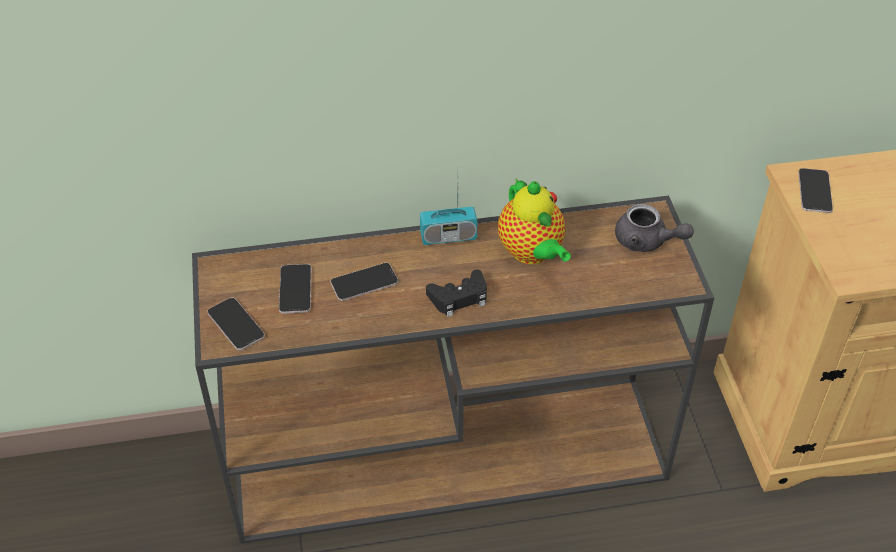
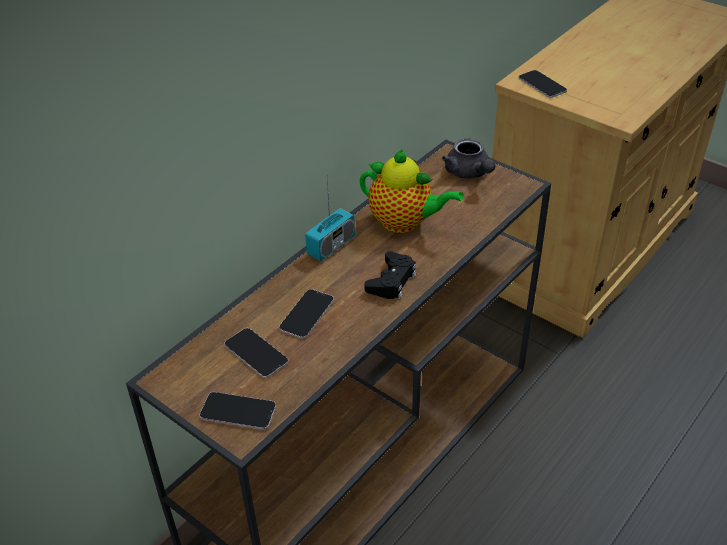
camera: 40 degrees left, 5 degrees down
(647, 242) = (469, 173): grey teapot -> grey teapot turned 75 degrees clockwise

